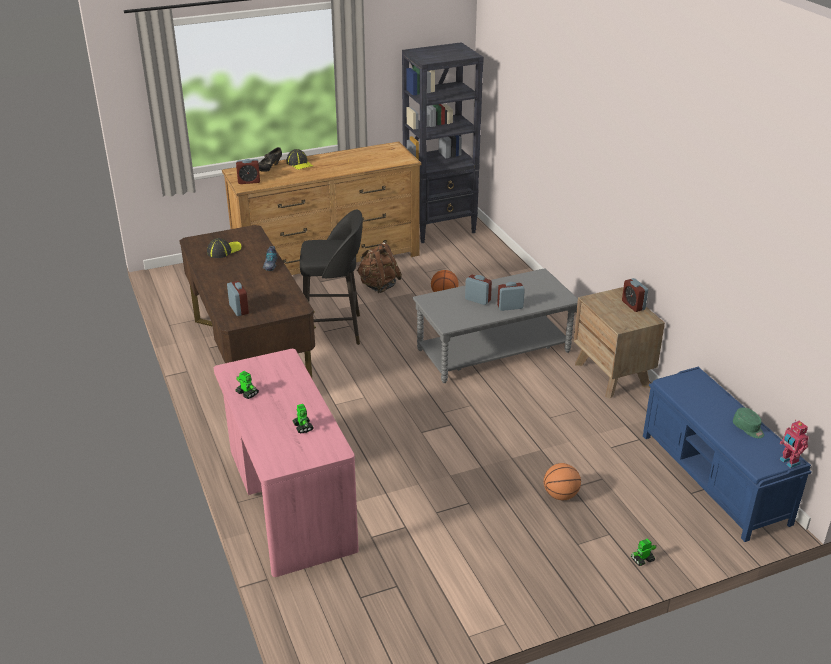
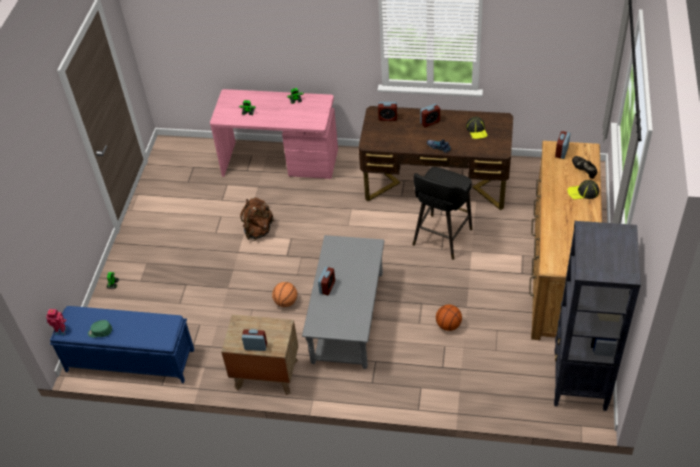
camera: 125 degrees right, 15 degrees up
(378, 286) = (491, 288): brown backpack -> brown backpack (258, 230)
(477, 300) = (351, 273): alarm clock -> alarm clock (430, 122)
(560, 495) = (185, 275): basketball -> basketball (286, 302)

